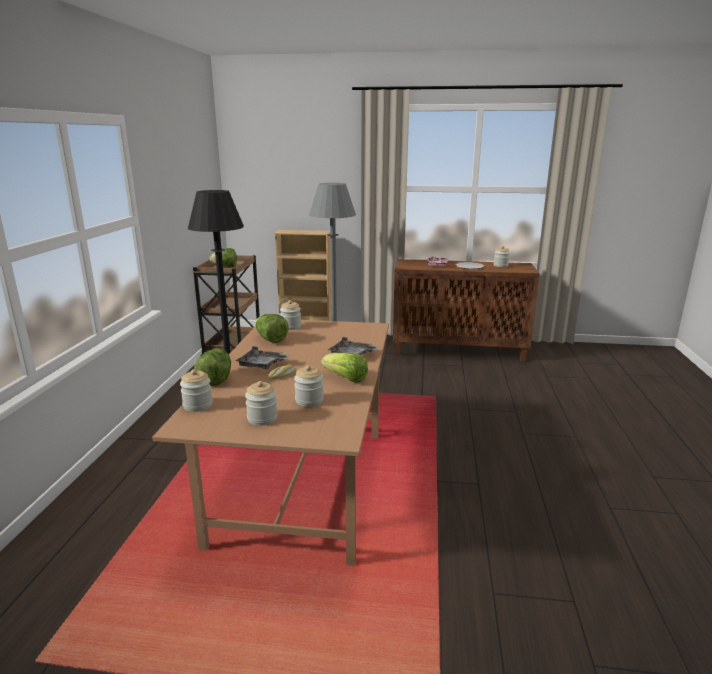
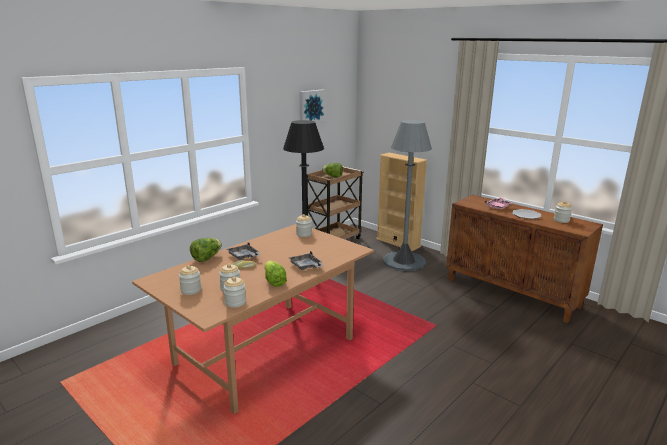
camera: 35 degrees right, 0 degrees up
(188, 177) = (311, 107): none -> picture
(198, 405) = (175, 271): jar -> jar (235, 302)
(270, 339) = (276, 240): lettuce -> none

